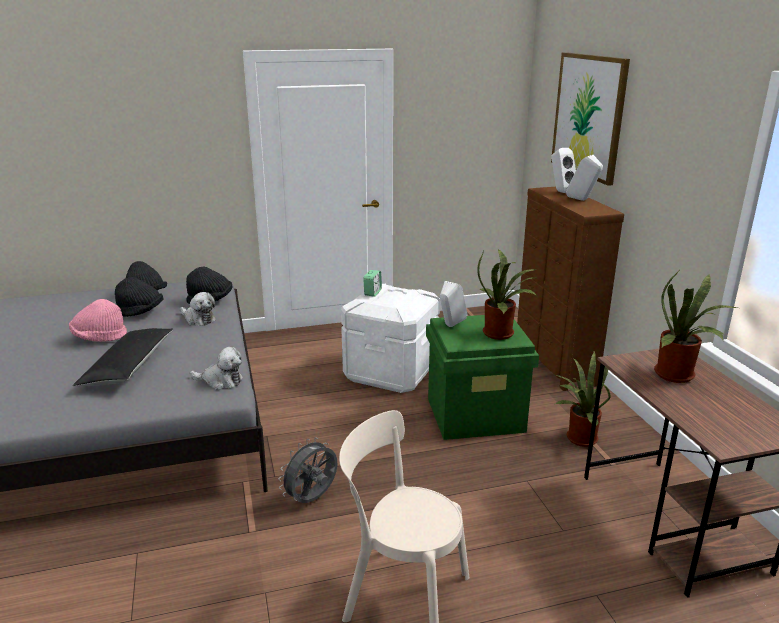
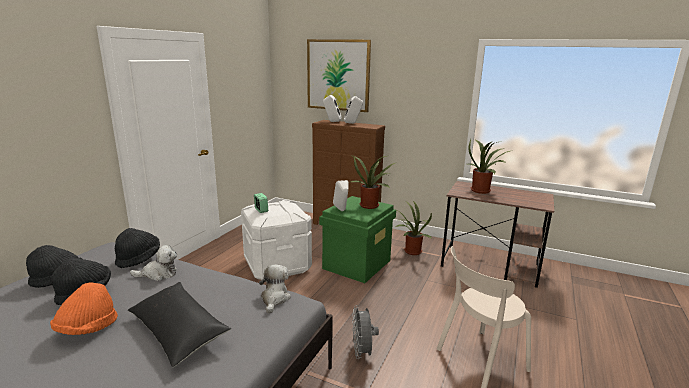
camera: 50 degrees left, 5 degrees down
(99, 338) = (87, 328): pink hat -> orange hat
(220, 381) = (275, 299): plush toy -> plush toy turned 45 degrees counterclockwise

